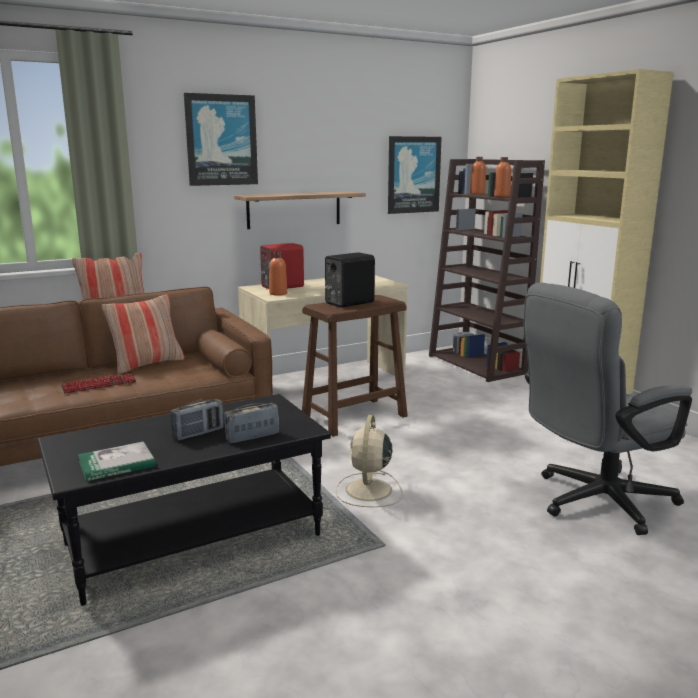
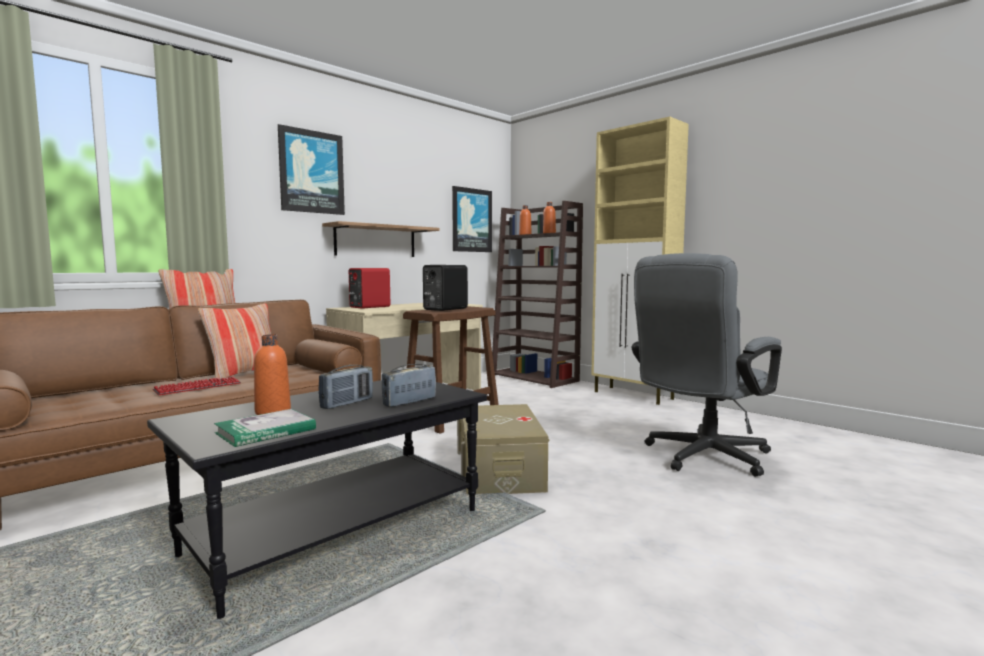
camera: 15 degrees left, 10 degrees down
(278, 293) = (370, 309): orange bottle -> orange bottle (273, 412)
(368, 491) = (500, 470): beige fan -> beige storage box

